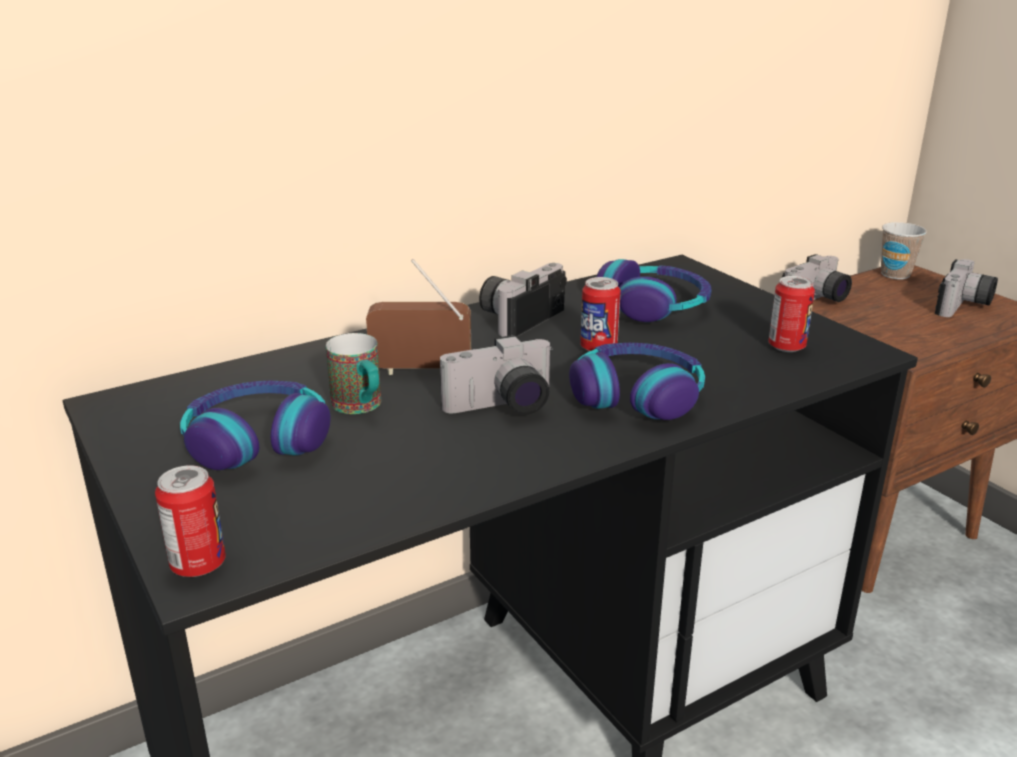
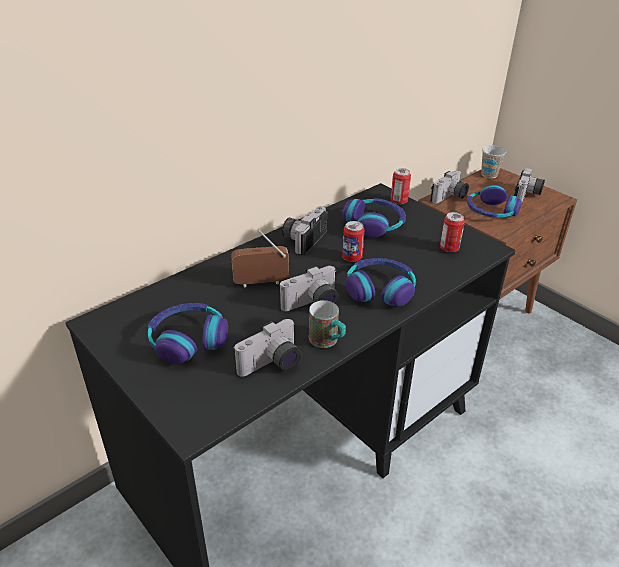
camera: 10 degrees left, 10 degrees up
(198, 564) = (188, 423): can -> can (399, 201)
(361, 407) = (237, 311): mug -> mug (327, 342)
(393, 489) = (272, 365): none -> camera
(890, 324) = (490, 211): none -> headphones

